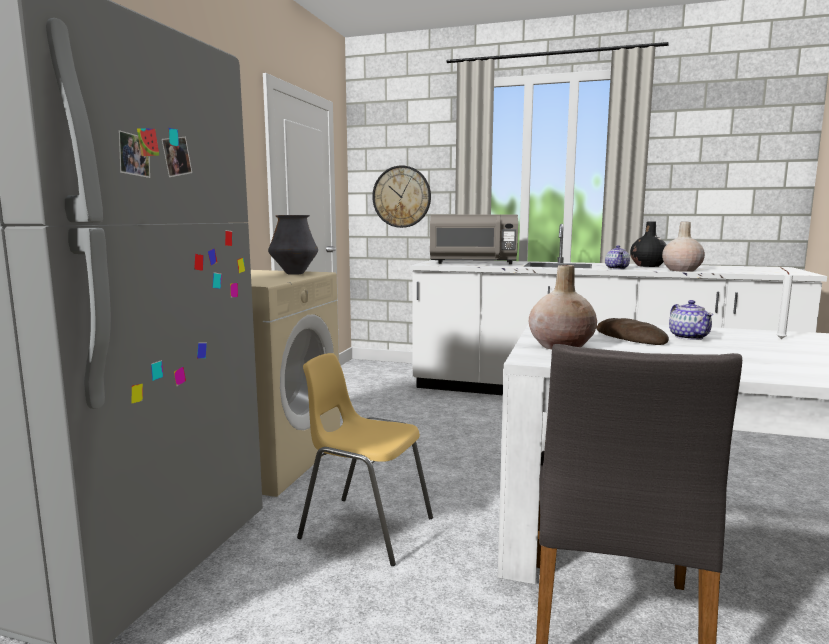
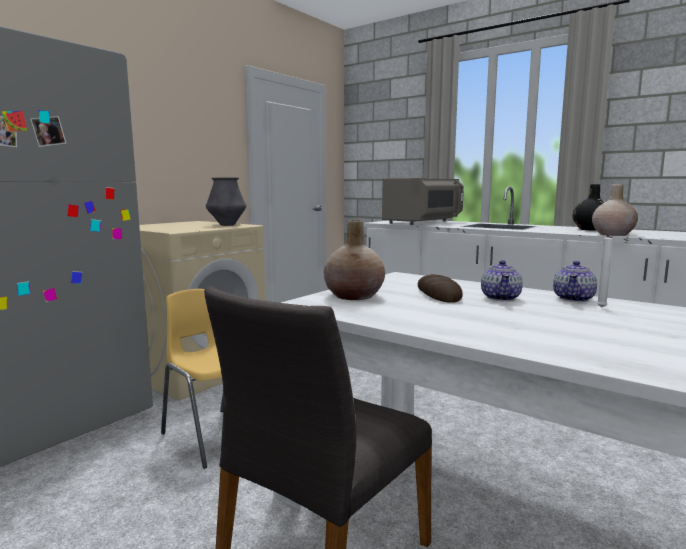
camera: 20 degrees right, 0 degrees up
(401, 196) = (384, 164): wall clock -> none
(473, 263) = (423, 222): grey microwave -> grey microwave turned 75 degrees counterclockwise
(617, 268) = (547, 230): teapot -> teapot (574, 299)

